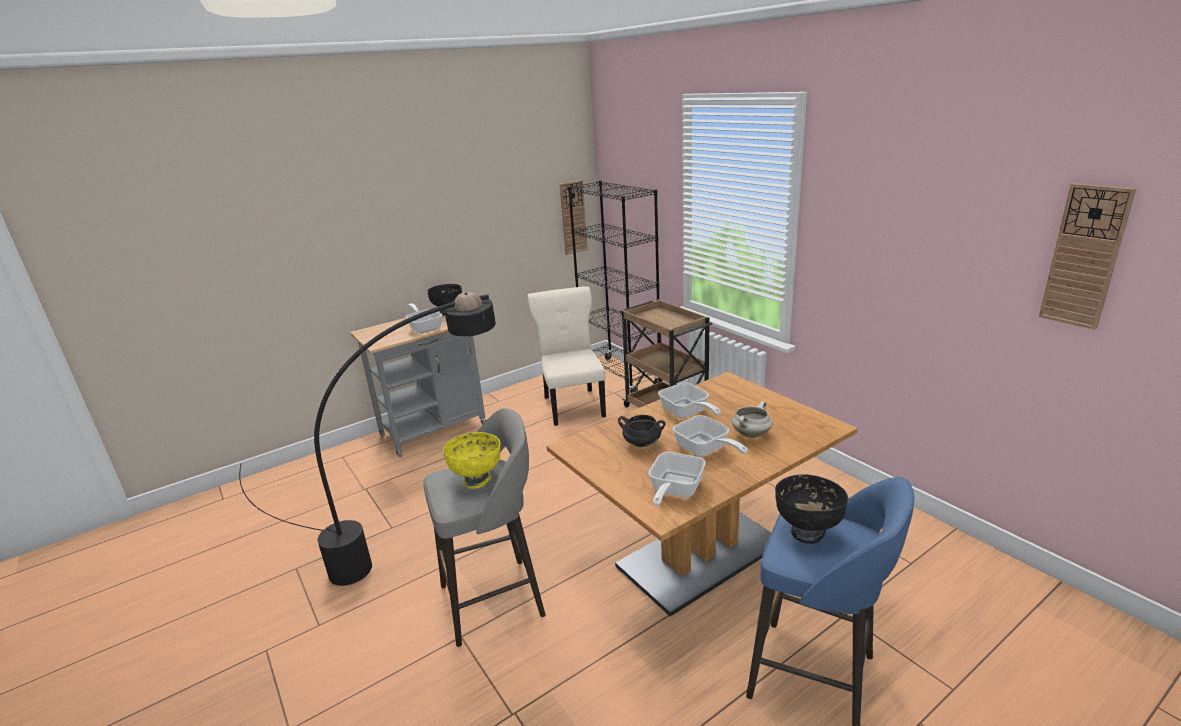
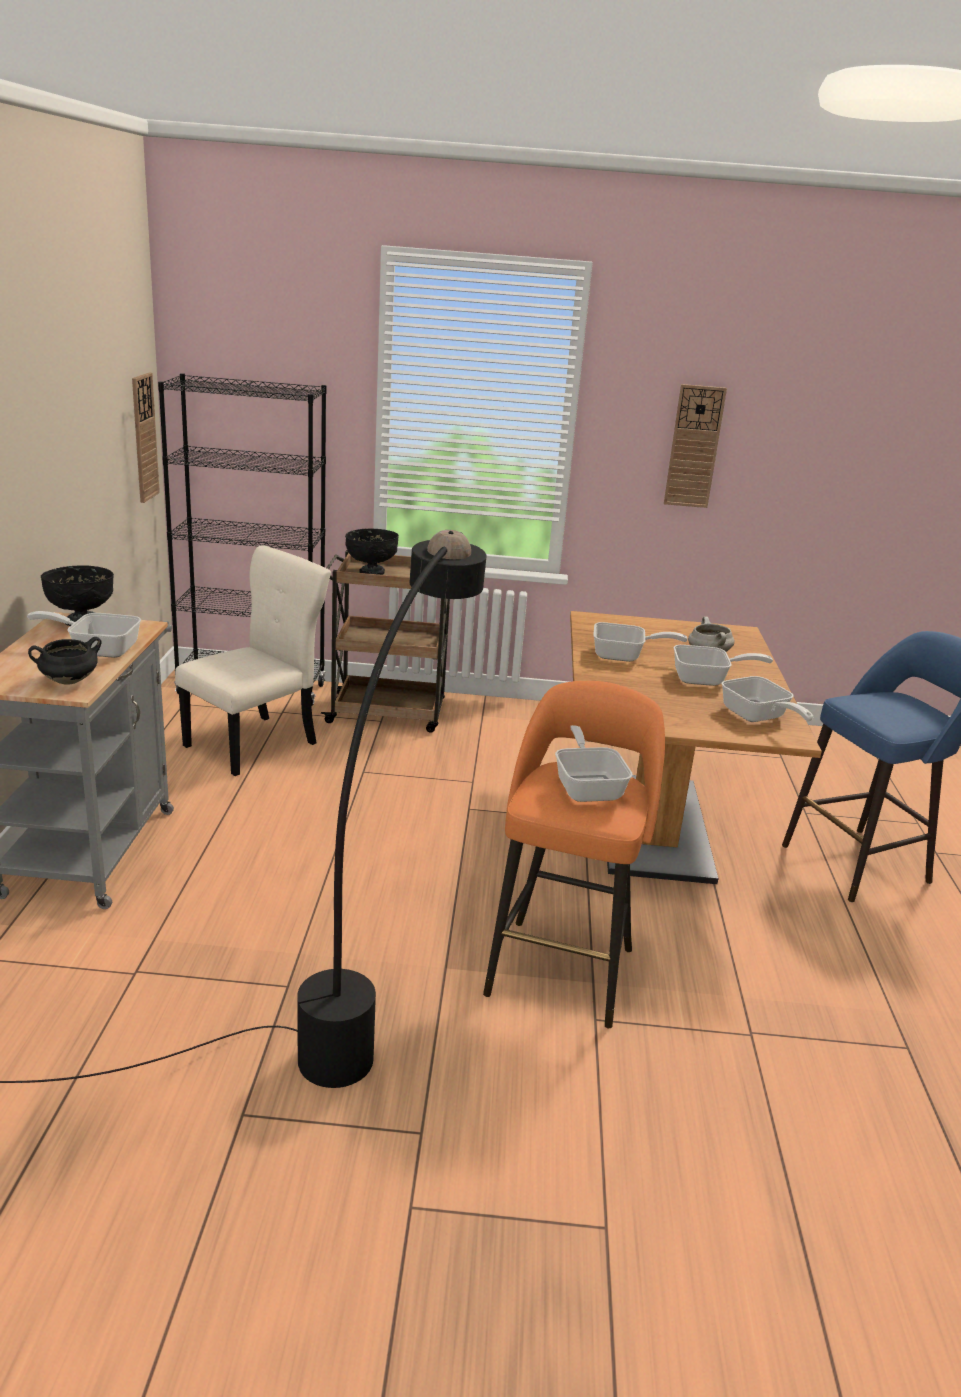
camera: 55 degrees left, 0 degrees up
(477, 480) = (587, 785): yellow bowl -> frying pan
(495, 599) = (562, 968): grey stool -> orange stool
(573, 405) = (256, 743): beige chair -> beige chair turned 105 degrees clockwise
(641, 444) = (652, 694): black cooking pot -> black cooking pot (68, 681)
(807, 532) = (878, 708): black bowl -> black bowl (371, 572)
(1084, 257) = (881, 432): wall clock -> wall clock (694, 447)

